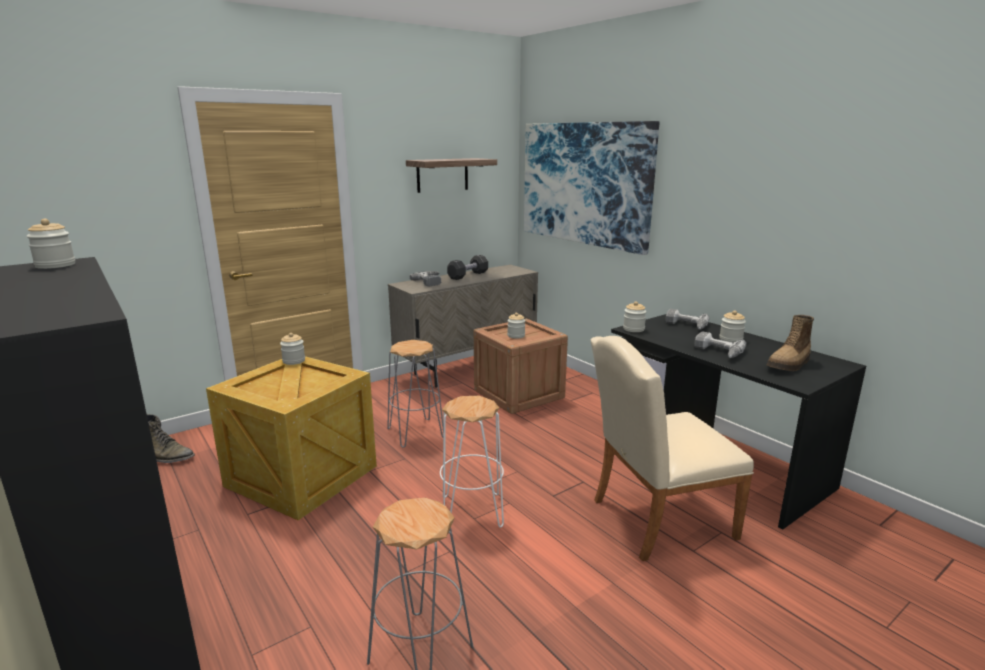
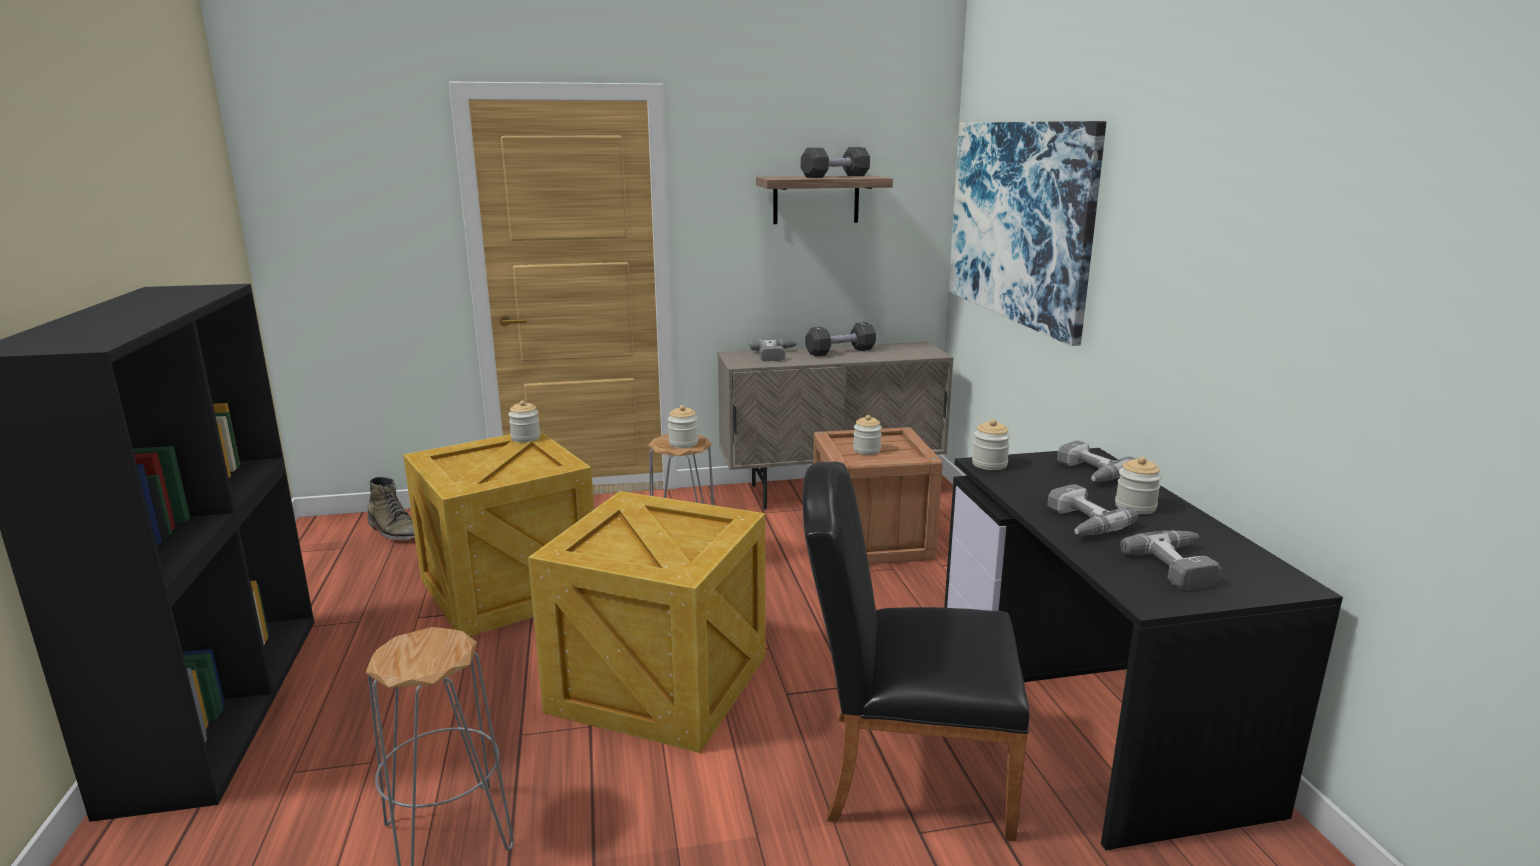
camera: 25 degrees right, 0 degrees up
(55, 265) = (196, 290): jar -> jar (683, 443)
(458, 159) = (835, 176): none -> black dumbbell
(472, 512) = (661, 685): white stool -> crate
(654, 520) = (902, 770): beige chair -> black chair
(789, 365) = (1182, 566): boot -> power drill

